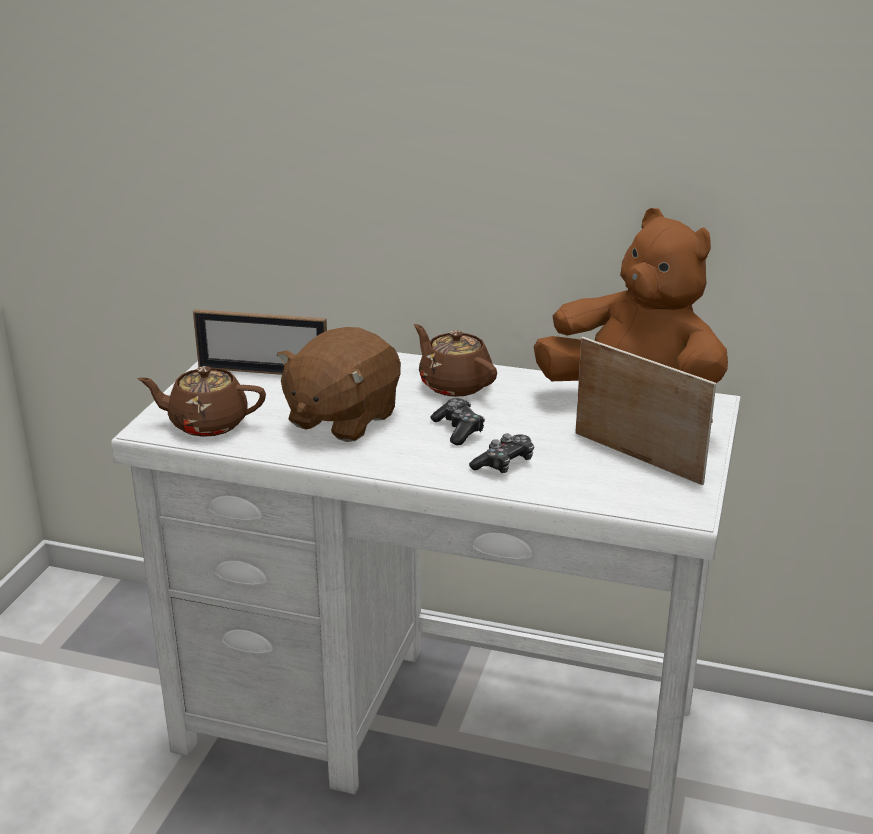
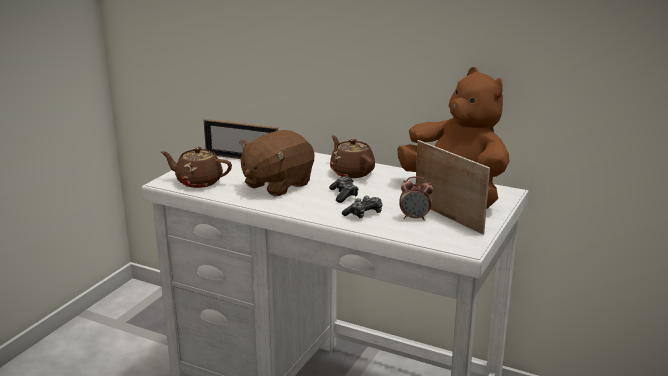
camera: 10 degrees right, 5 degrees down
(586, 463) = (415, 218): none -> alarm clock

